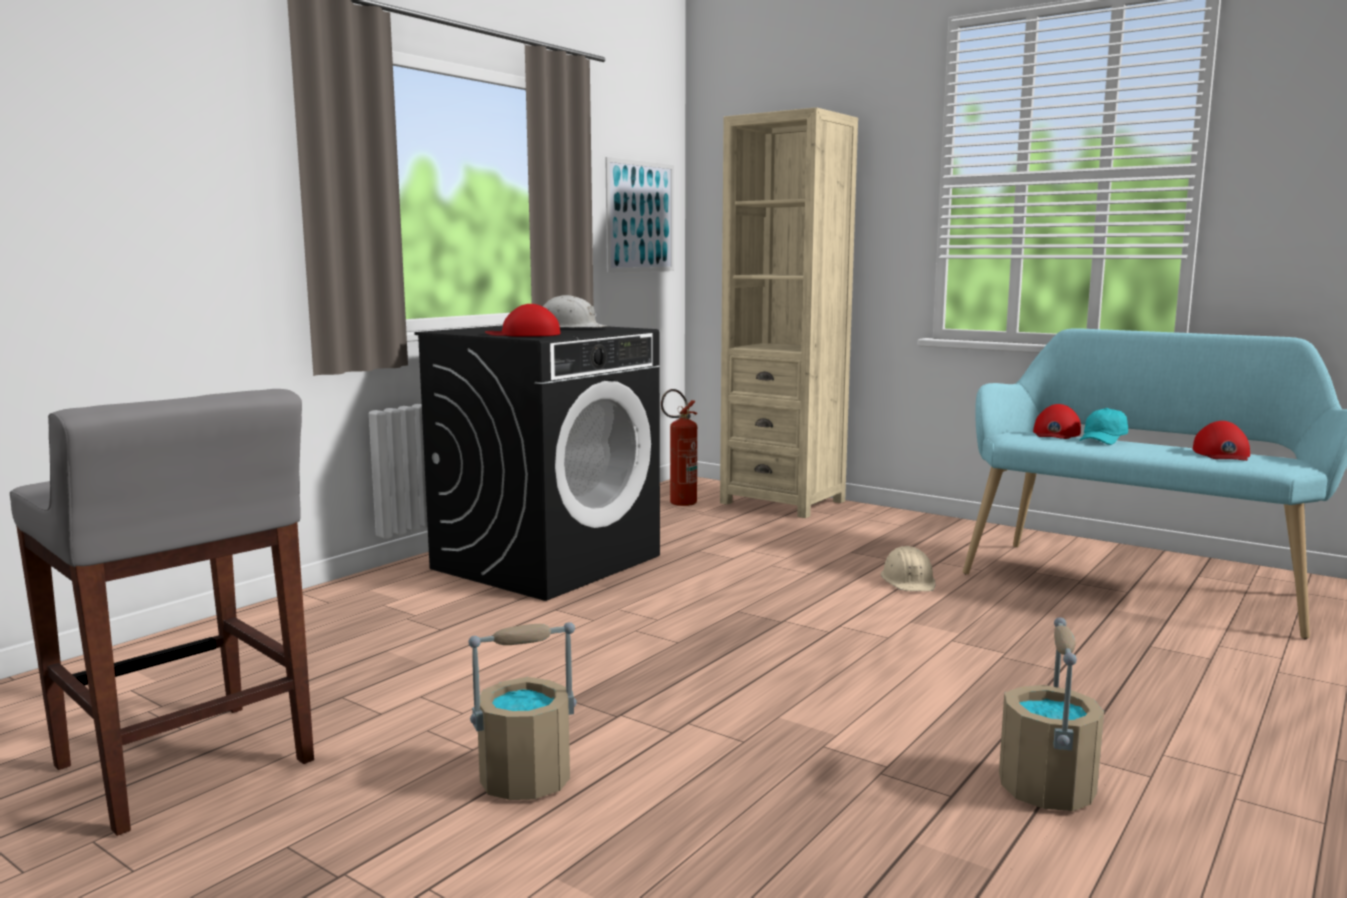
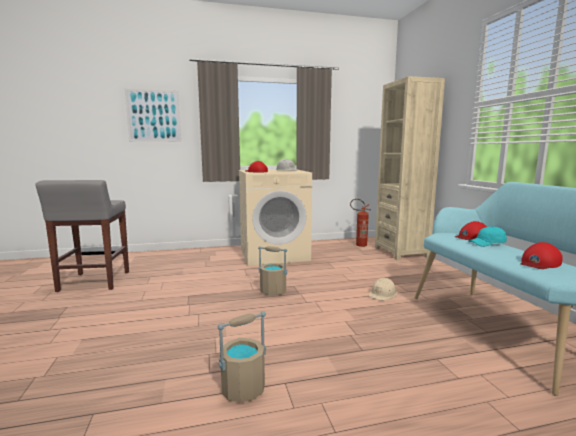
camera: 40 degrees right, 0 degrees up
(525, 780) = (131, 312): beige bucket -> beige bucket (273, 291)
(547, 562) = (274, 254): black washing machine -> beige washing machine
(640, 217) = (363, 129): picture -> picture (153, 116)

